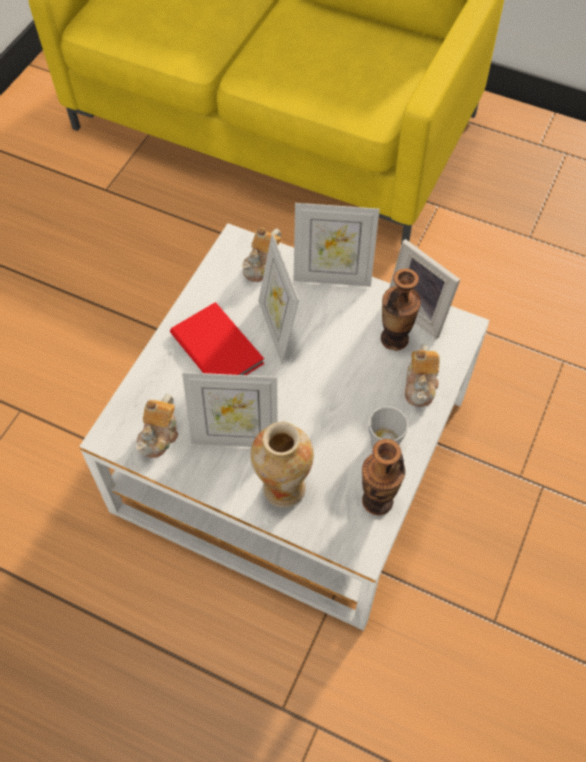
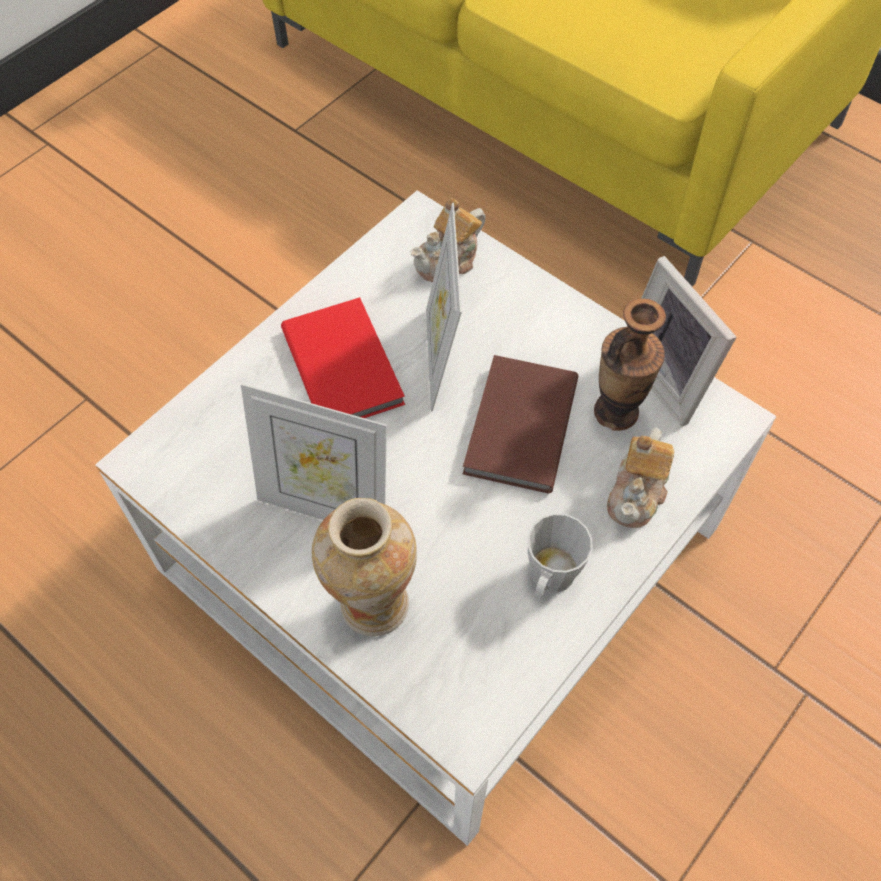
camera: 15 degrees right, 0 degrees up
(159, 436) = (215, 476): teapot -> none
(332, 277) = (547, 298): picture frame -> none
(337, 362) = (517, 427): none -> brown book
(377, 501) = (514, 661): vase -> none

